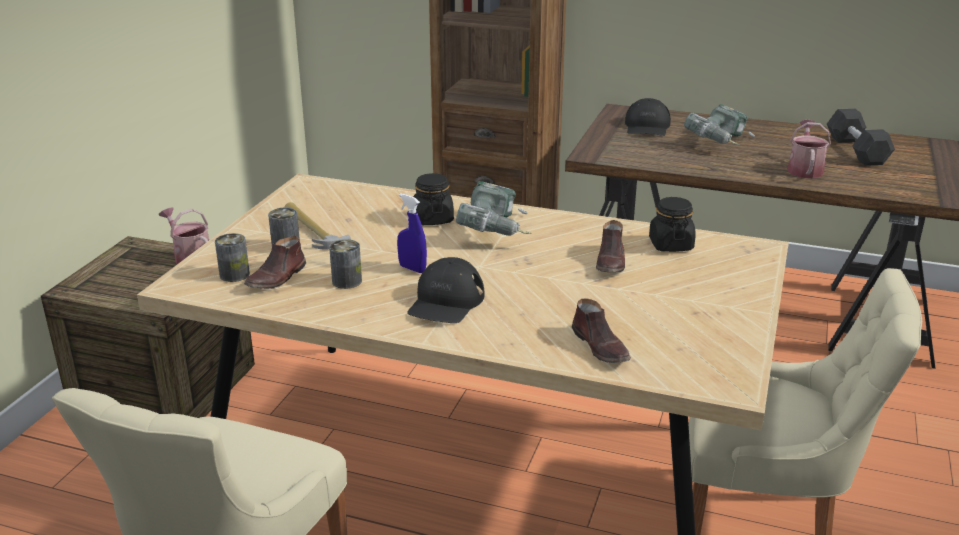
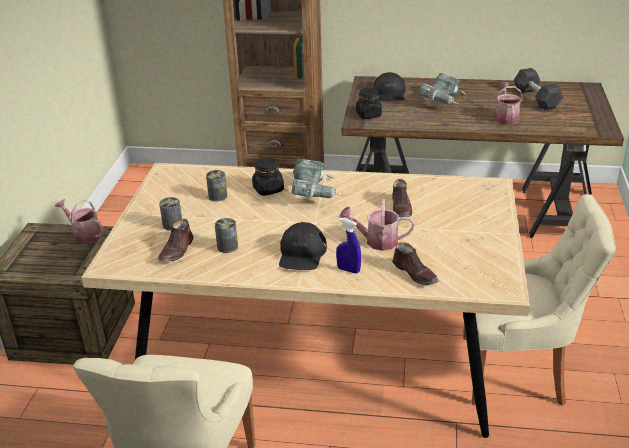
camera: 10 degrees left, 5 degrees up
(234, 274) = (145, 252): can -> can (218, 196)
(312, 229) = (185, 208): hammer -> none
(412, 268) = (269, 231): blue spray bottle -> blue spray bottle (348, 270)
(559, 298) = (377, 241): none -> watering can
(670, 245) = (436, 190): black jar -> black jar (368, 115)

